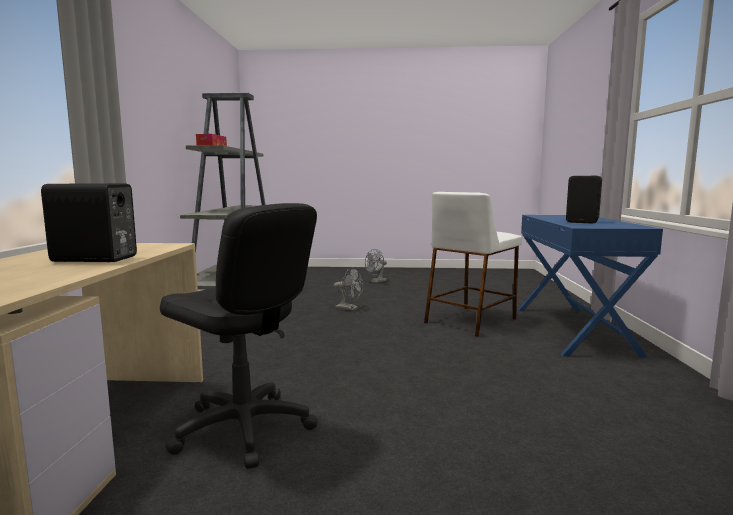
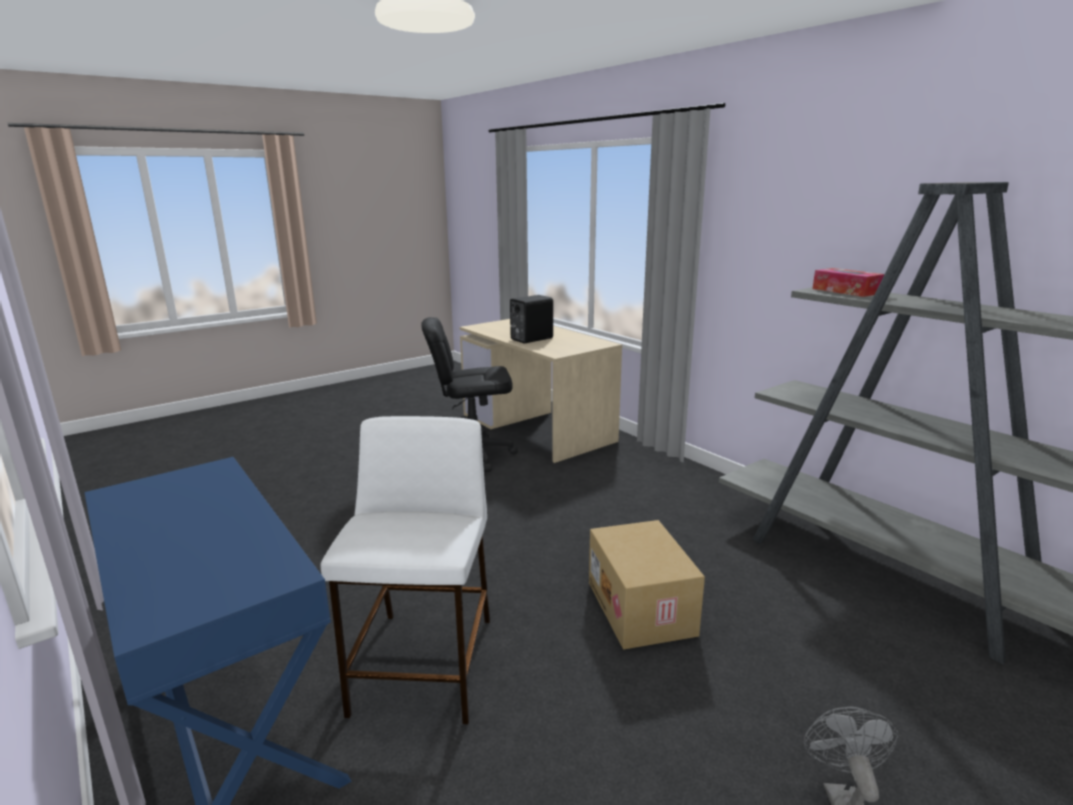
camera: 140 degrees right, 10 degrees up
(349, 308) = (642, 608): grey fan -> cardboard box
(583, 221) = (191, 513): black speaker -> none

